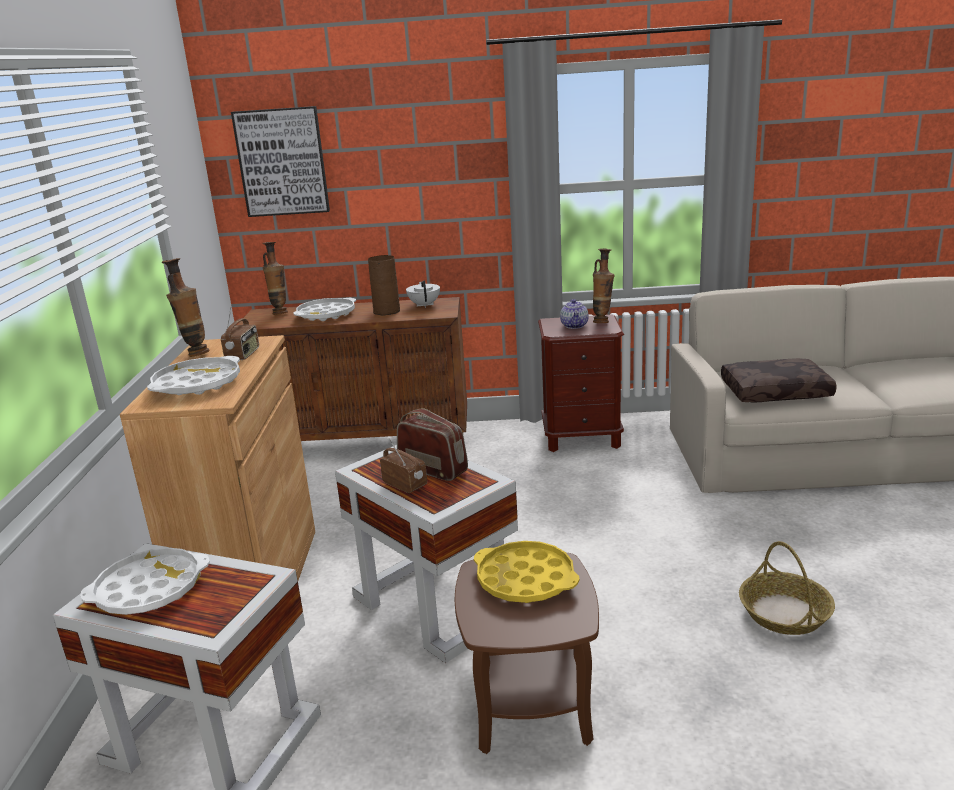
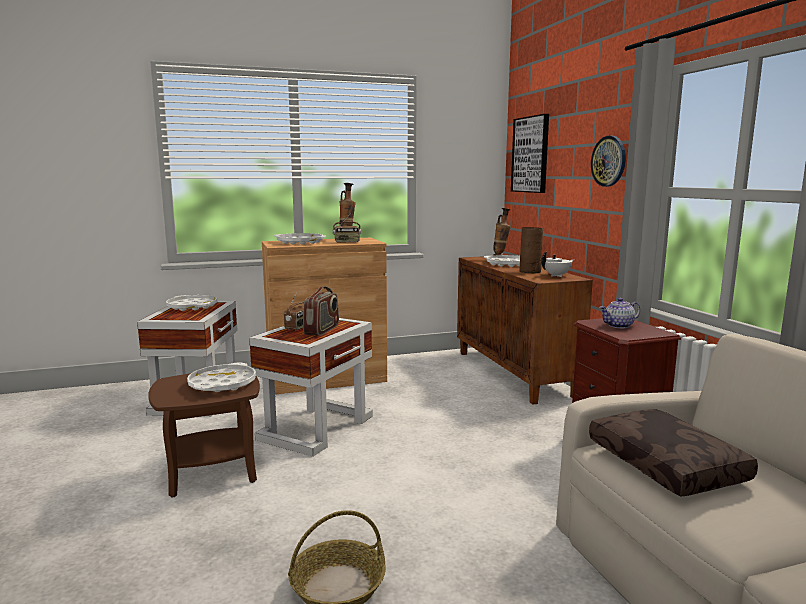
camera: 70 degrees right, 10 degrees down
(452, 164) = (609, 161): none -> wall clock
(525, 580) = (222, 384): yellow tray -> white tray
(602, 321) = (646, 333): vase -> none

